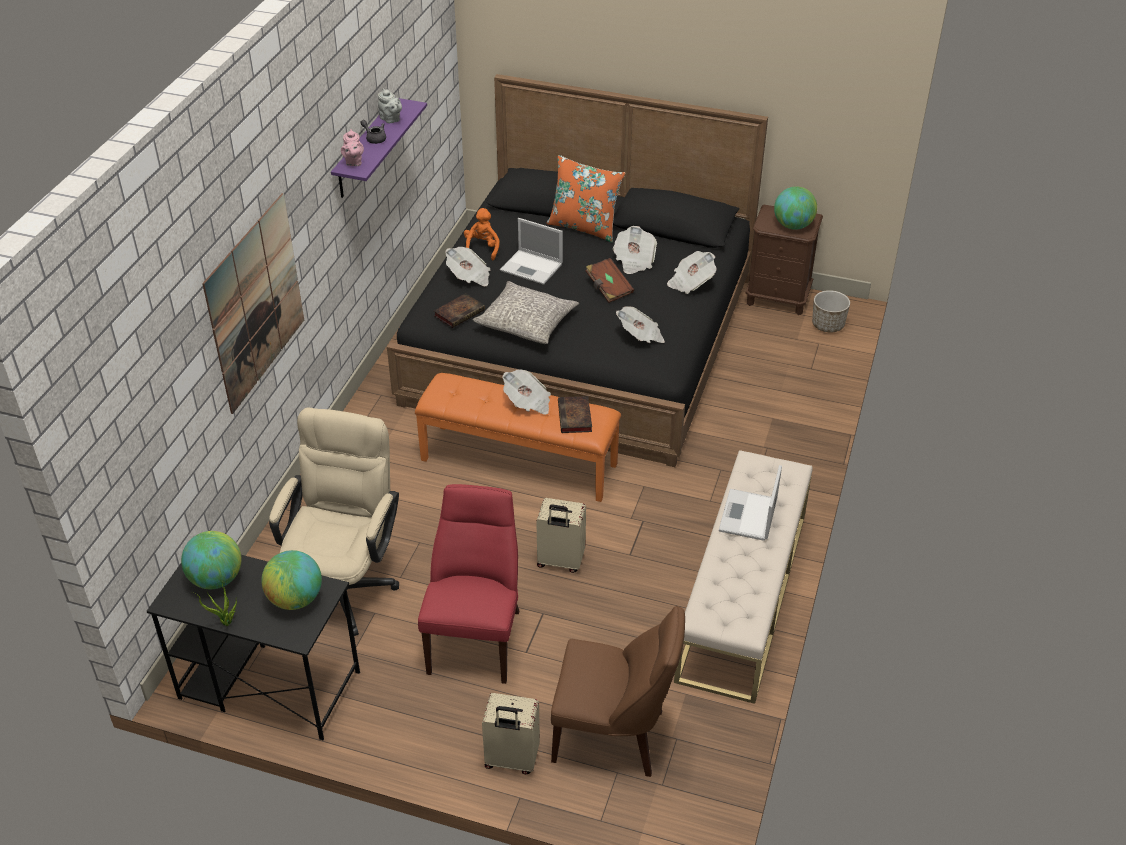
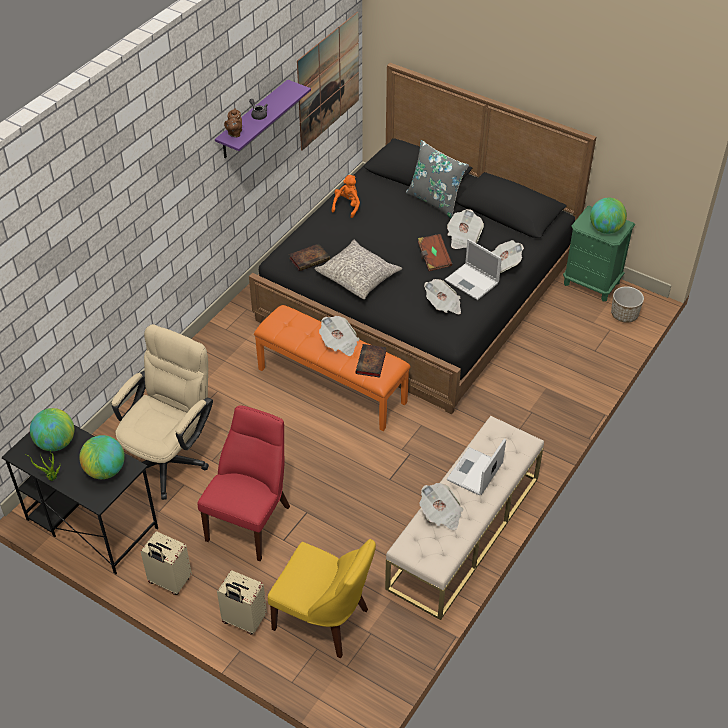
camera: 15 degrees right, 5 degrees up
(255, 302) = (129, 237): picture -> picture (328, 81)
(353, 162) = (234, 133): pink teapot -> brown teapot
(391, 119) = (277, 99): grey teapot -> none
(469, 277) = (328, 229): newspaper -> newspaper (441, 514)
(532, 267) = (380, 229): laptop -> laptop (472, 282)
(560, 561) = (334, 473): beige suitcase -> beige suitcase (169, 582)
(584, 227) = (435, 200): orange pillow -> grey pillow
(614, 736) = (324, 620): brown chair -> yellow chair
(778, 298) = (592, 283): brown nightstand -> green nightstand

